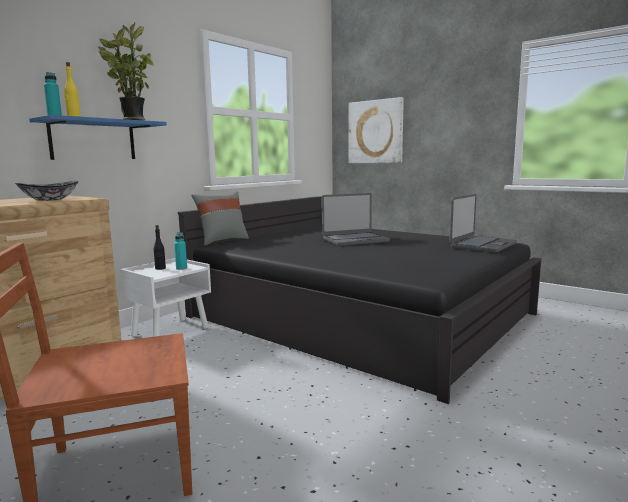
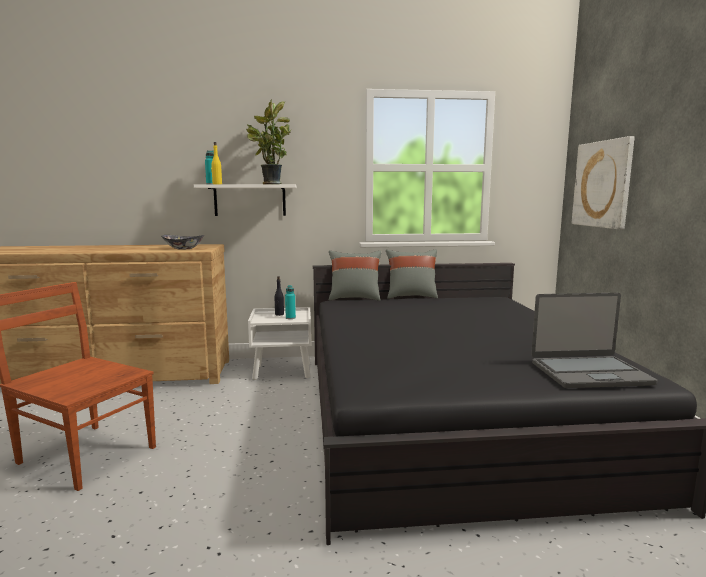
camera: 45 degrees right, 0 degrees up
(93, 140) = (250, 200): blue shelf -> white shelf
(261, 233) = (411, 296): none -> grey pillow
(355, 240) = (459, 325): laptop -> none

